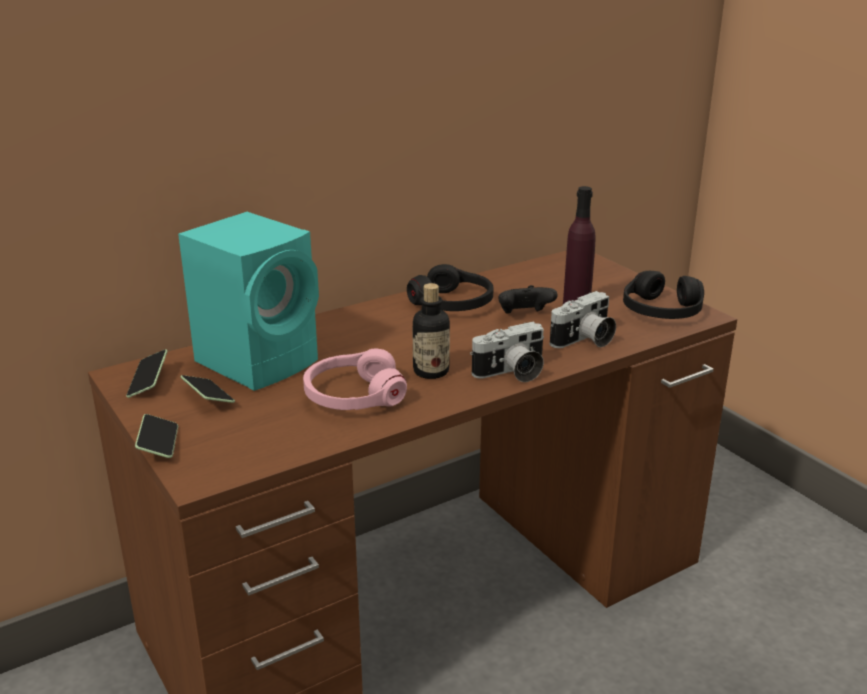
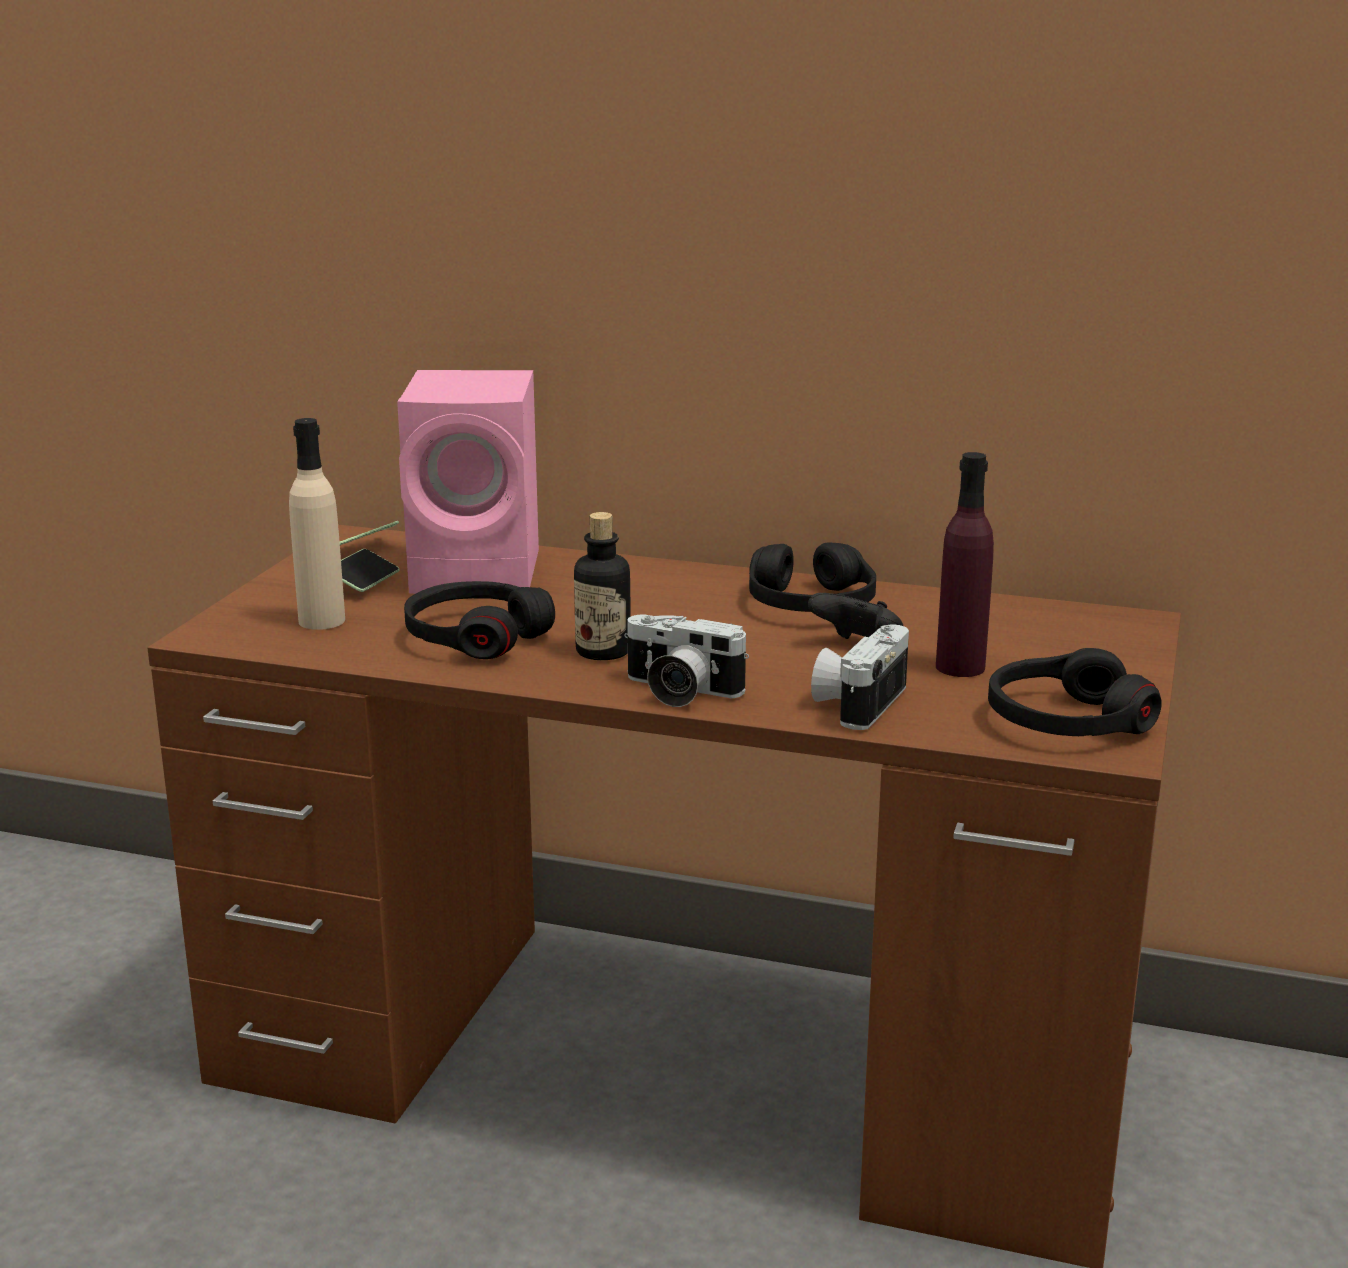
camera: 50 degrees right, 5 degrees down
(159, 445) = (242, 599): phone -> none
(245, 431) = (322, 620): none -> beige bottle
(261, 360) = (481, 573): turquoise speaker -> pink speaker
(353, 396) = (475, 637): pink headphones -> black headphones
(584, 340) = (857, 703): camera -> camera turned 105 degrees clockwise

